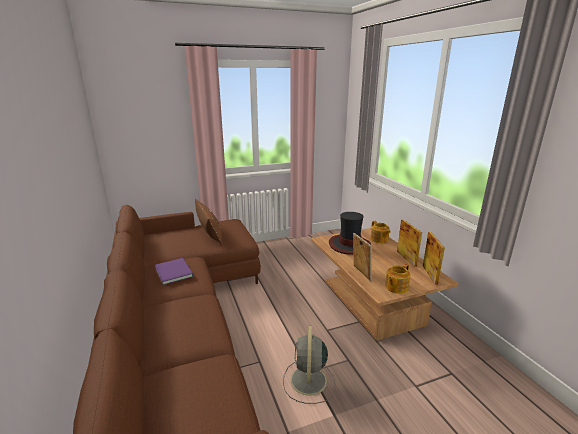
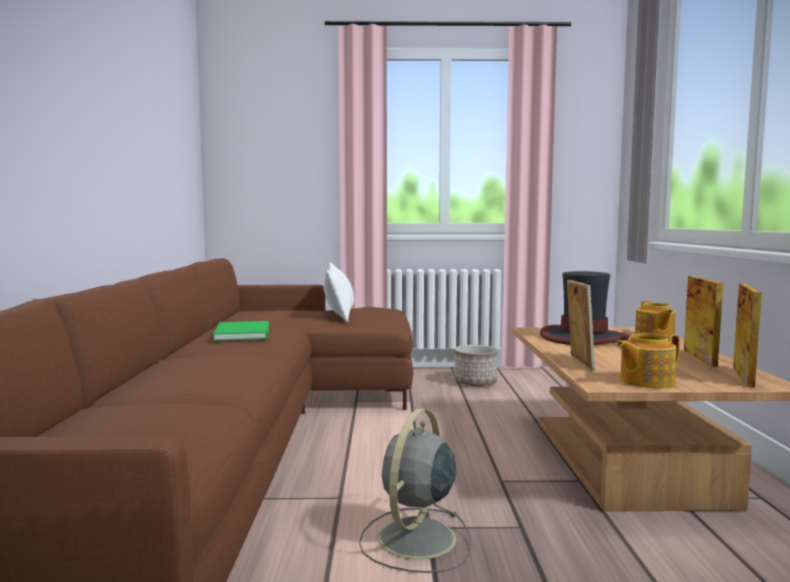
camera: 20 degrees right, 15 degrees down
(174, 271) = (244, 333): purple book -> green book
(209, 232) = (339, 312): brown pillow -> white pillow
(282, 253) = (475, 383): none -> planter

